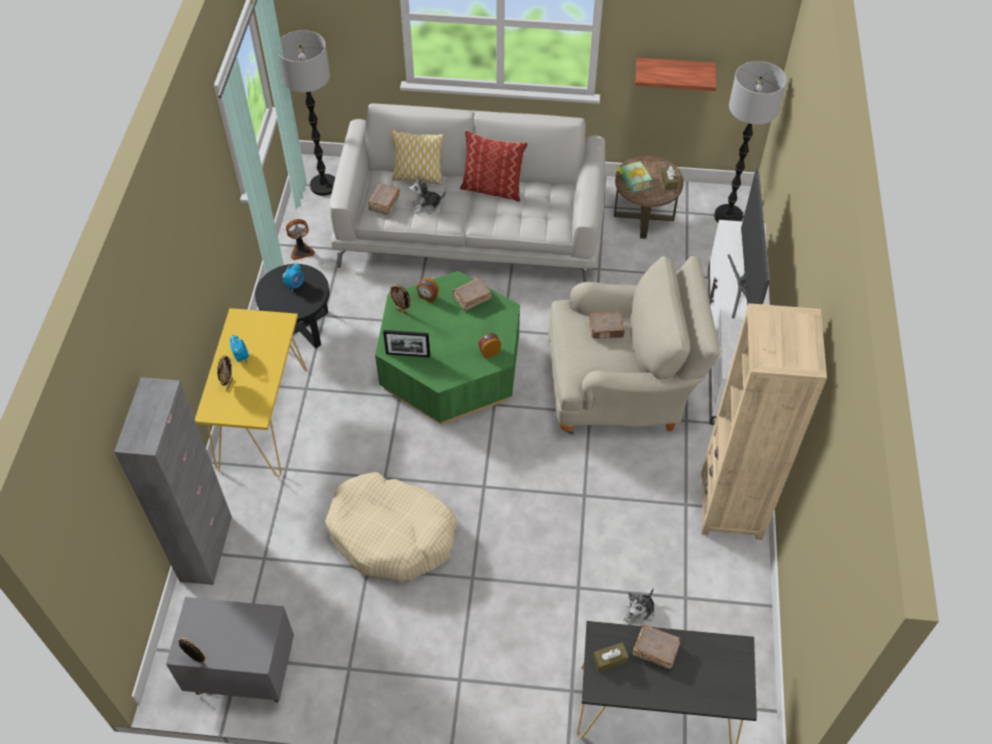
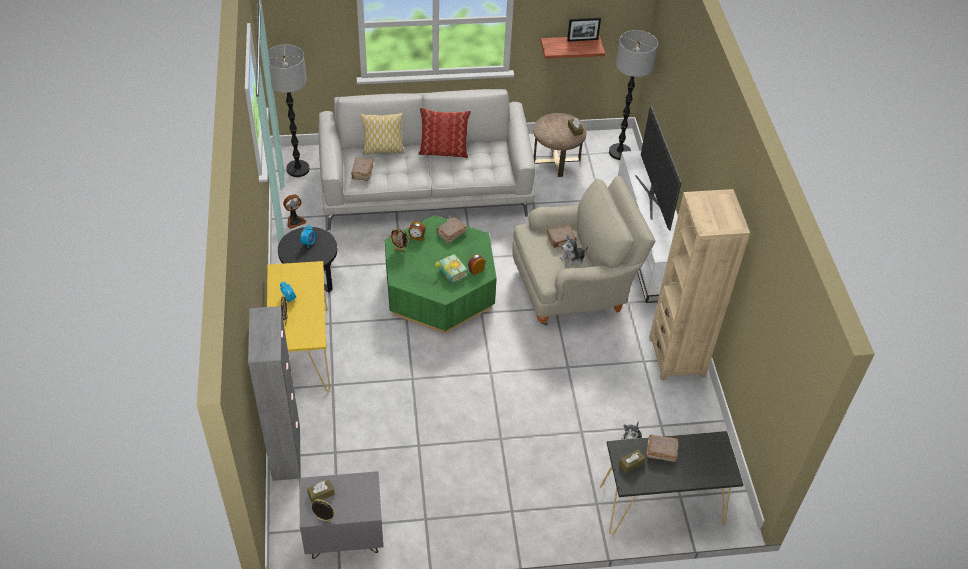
camera: 15 degrees left, 5 degrees down
(204, 624) = (321, 494): none -> brown tissue box
(392, 534) = (430, 418): beige dog bed -> none
(408, 354) = (414, 281): picture frame -> picture frame (582, 40)
(427, 206) = (396, 170): plush toy -> plush toy (572, 259)
(631, 183) = (547, 134): book -> book (449, 274)

